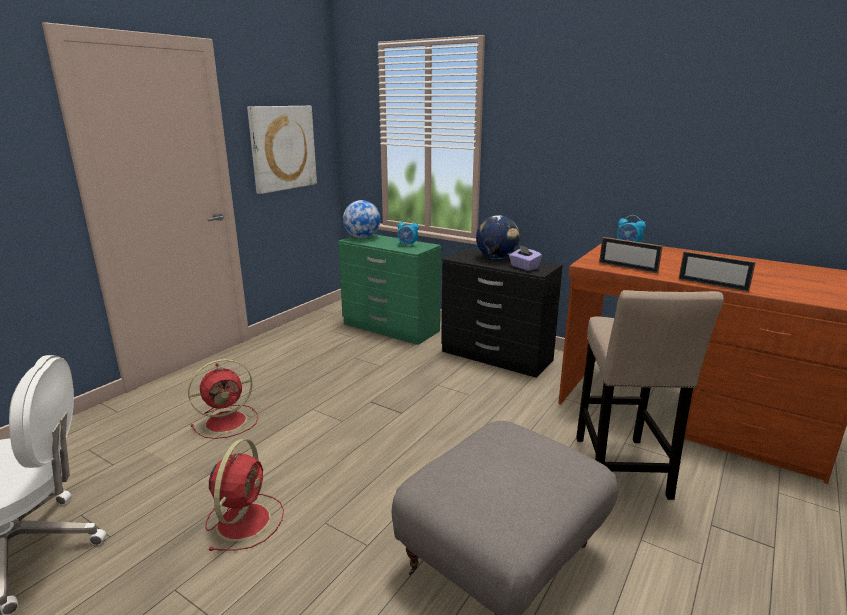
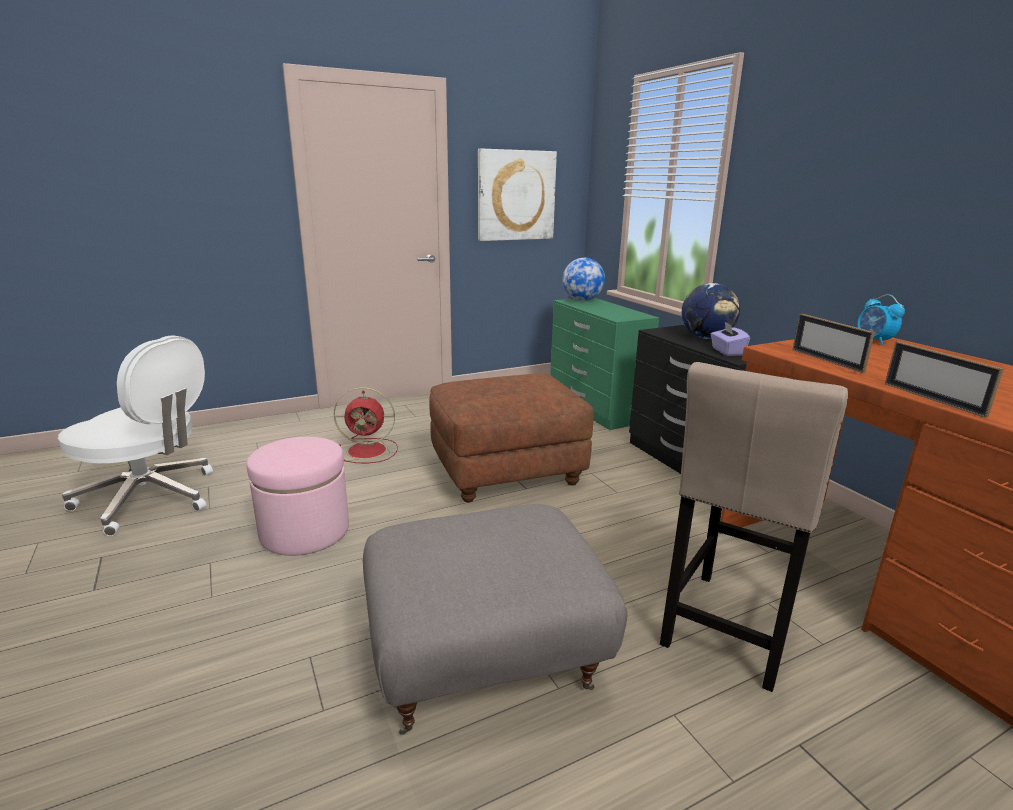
camera: 30 degrees right, 0 degrees up
(245, 520) = (305, 531): red fan -> pink ottoman
(374, 404) = (508, 472): none -> brown ottoman
(407, 245) = (619, 313): alarm clock -> none

